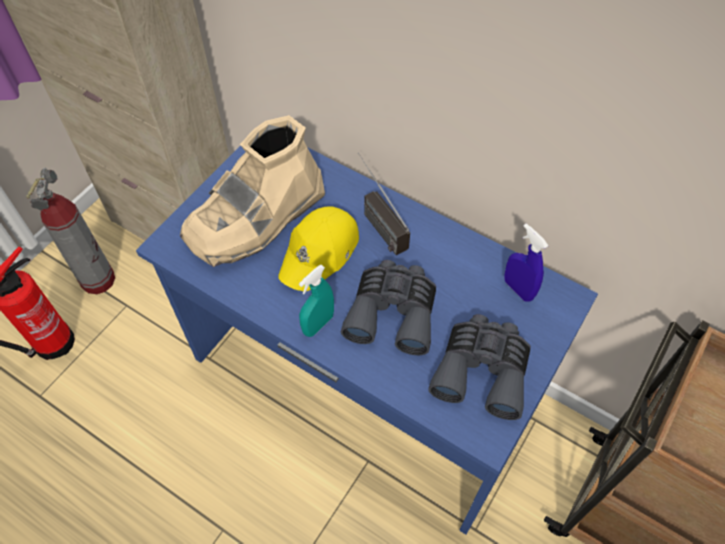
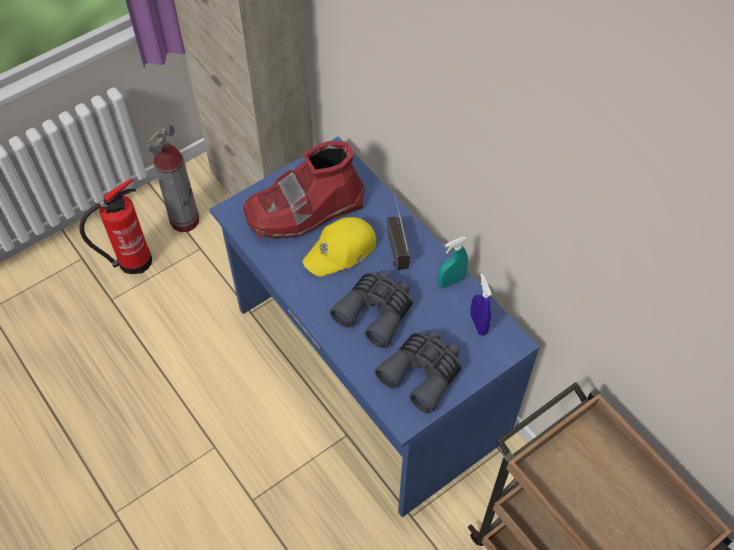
camera: 20 degrees right, 0 degrees up
(256, 219) = (305, 211): beige boot -> red boot
(318, 324) = (318, 303): turquoise spray bottle -> turquoise spray bottle (451, 281)

